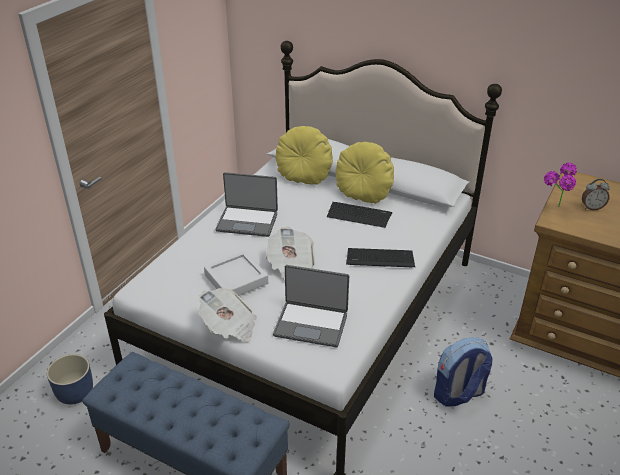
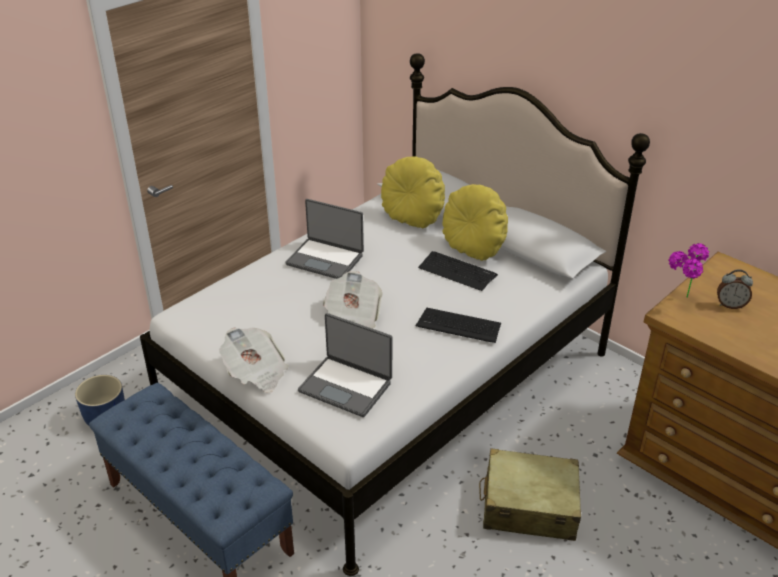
camera: 15 degrees right, 0 degrees up
(236, 279) = (284, 322): grey tray -> none
(458, 394) = (529, 506): backpack -> beige suitcase

